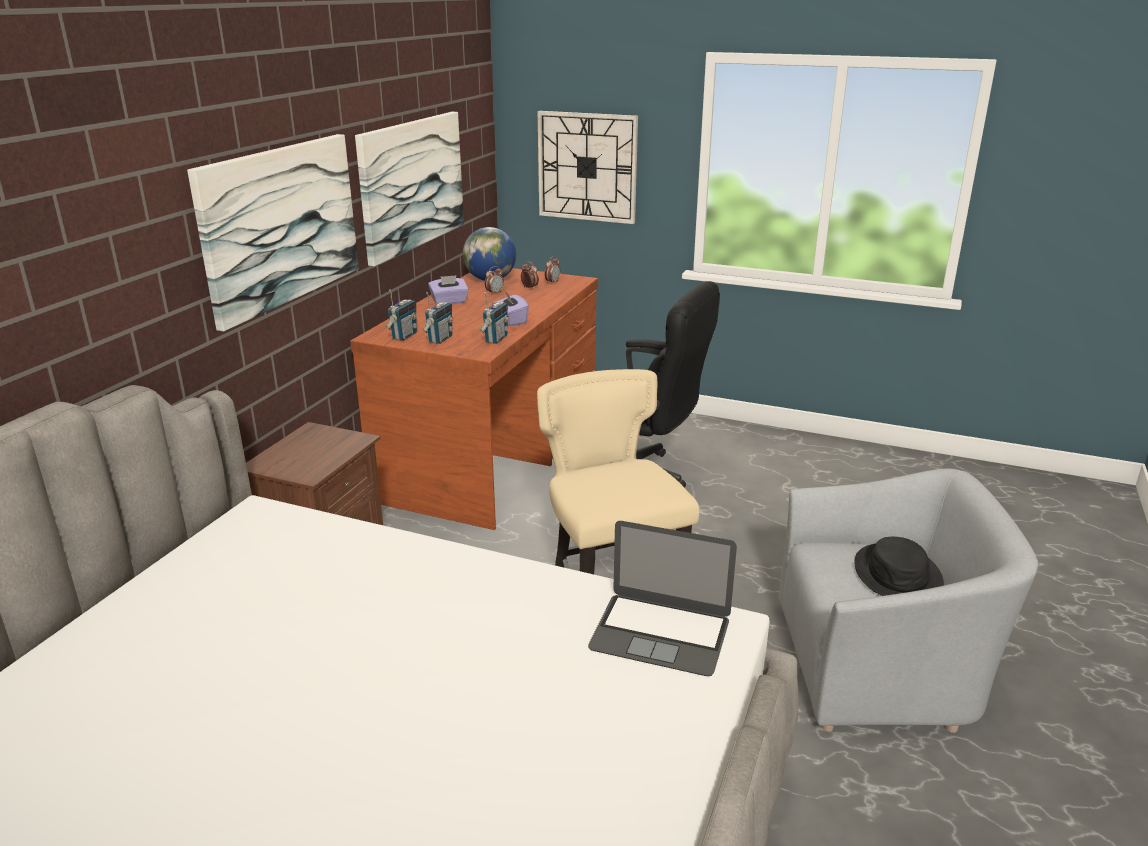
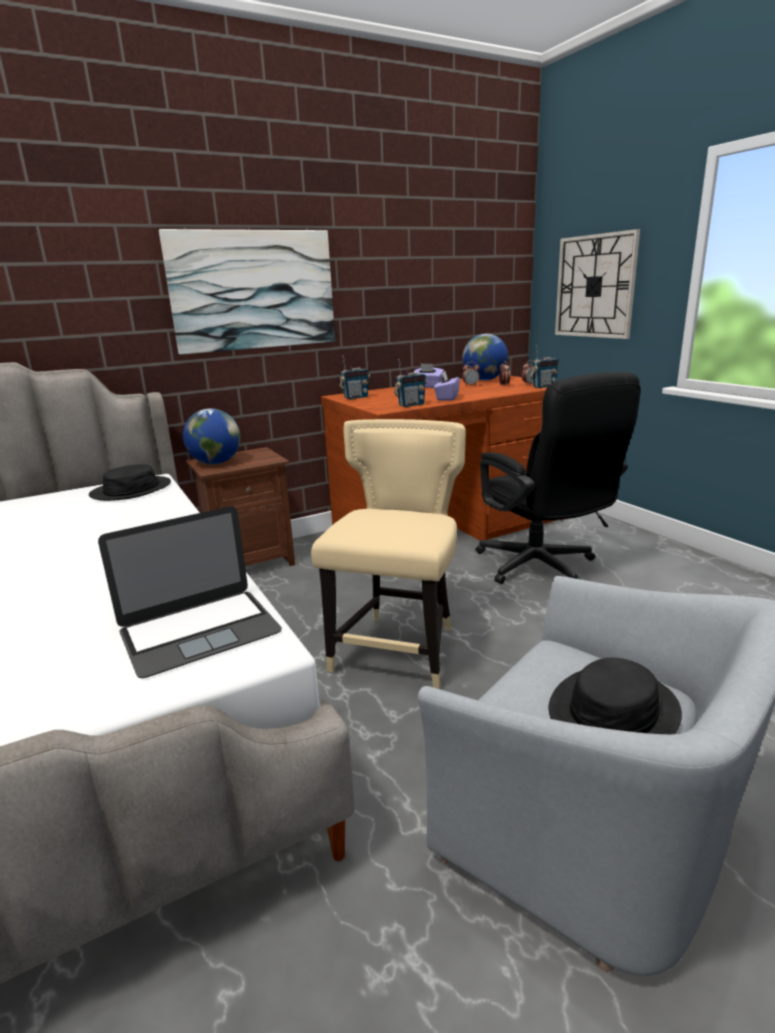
camera: 40 degrees right, 5 degrees down
(260, 532) = (131, 490): none -> black hat
(292, 463) = (215, 463): none -> globe
(412, 184) = (413, 288): picture -> none
(440, 339) = (374, 401): radio -> radio (543, 386)
(660, 633) = (199, 631): laptop -> laptop turned 90 degrees counterclockwise

